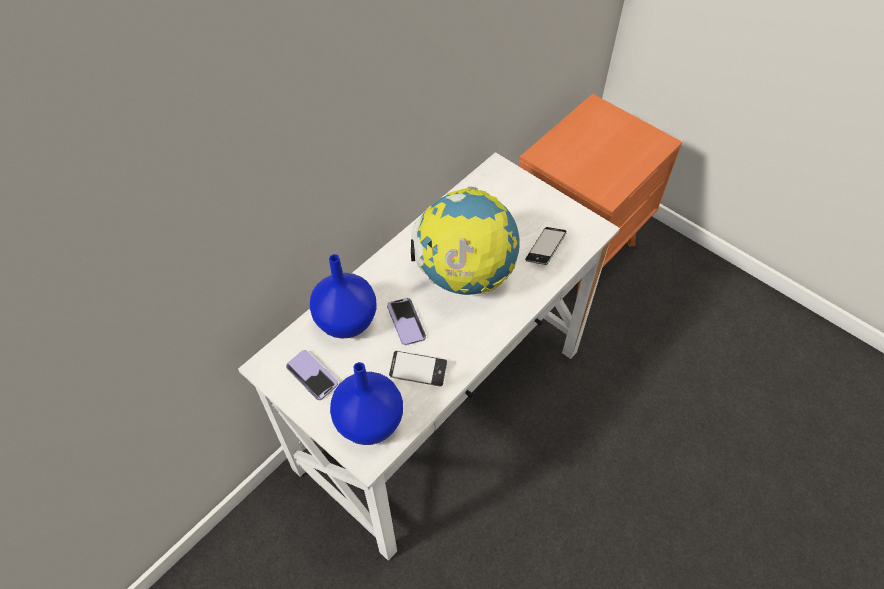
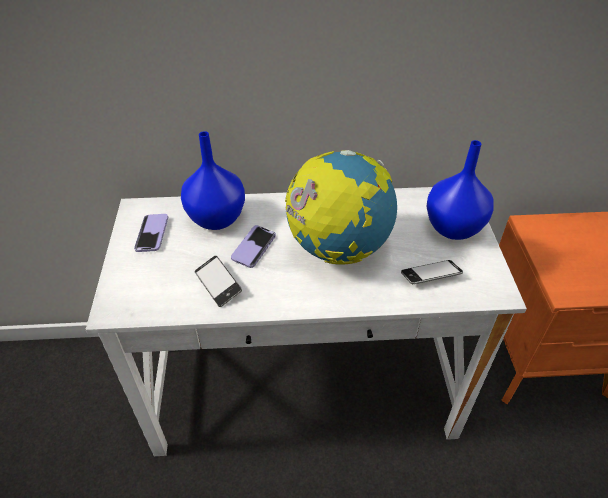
camera: 45 degrees right, 10 degrees down
(369, 421) = (144, 289): blue vase -> blue vase (453, 227)

